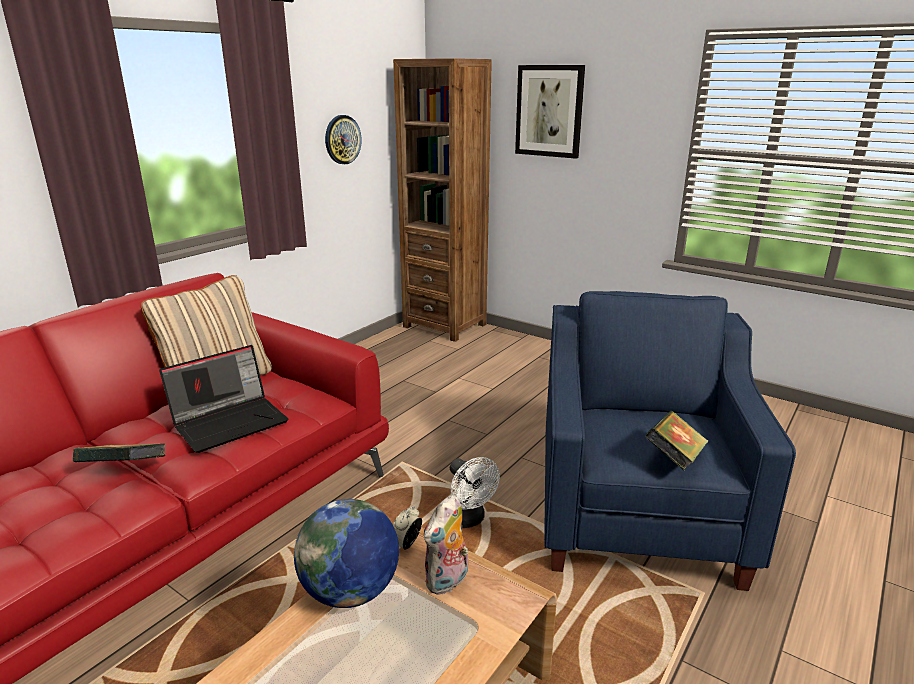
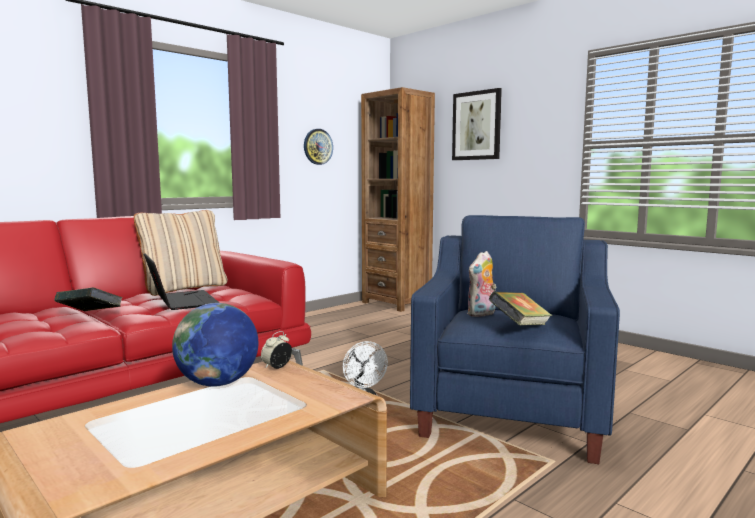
camera: 10 degrees right, 15 degrees down
(231, 421) = (180, 301): laptop -> laptop turned 90 degrees counterclockwise
(448, 581) = (297, 384): plush toy -> plush toy (482, 314)

